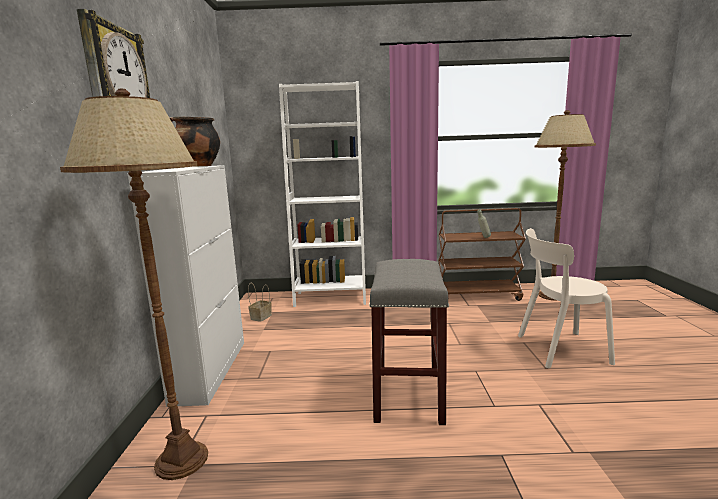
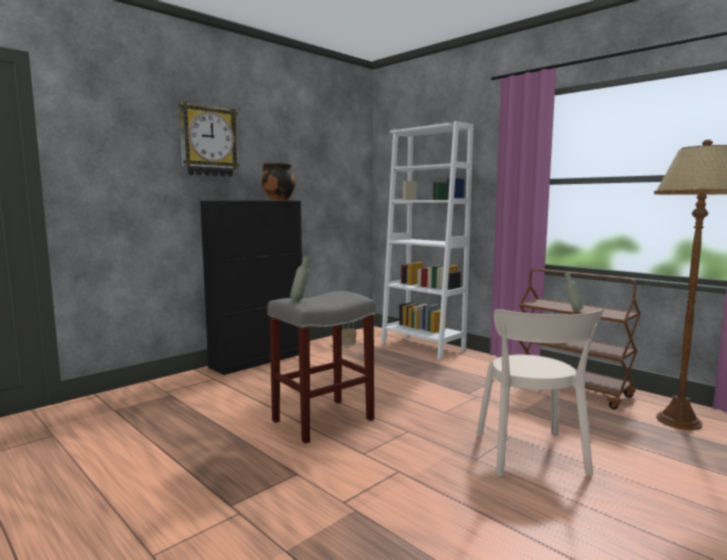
camera: 45 degrees right, 5 degrees down
(182, 461) = (169, 391): brown floor lamp -> none
(211, 370) = (258, 360): white cabinet -> black cabinet
(419, 279) = (300, 301): none -> grey bottle
(558, 349) = (531, 456): beige chair -> beige chair turned 135 degrees counterclockwise

